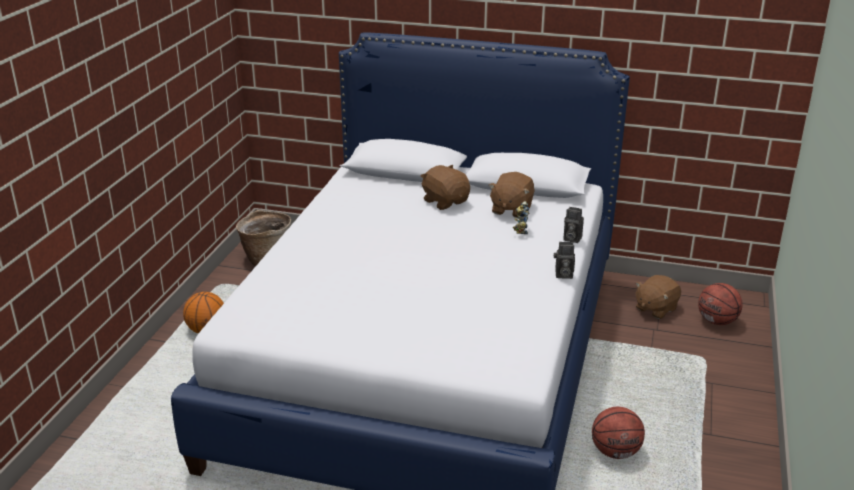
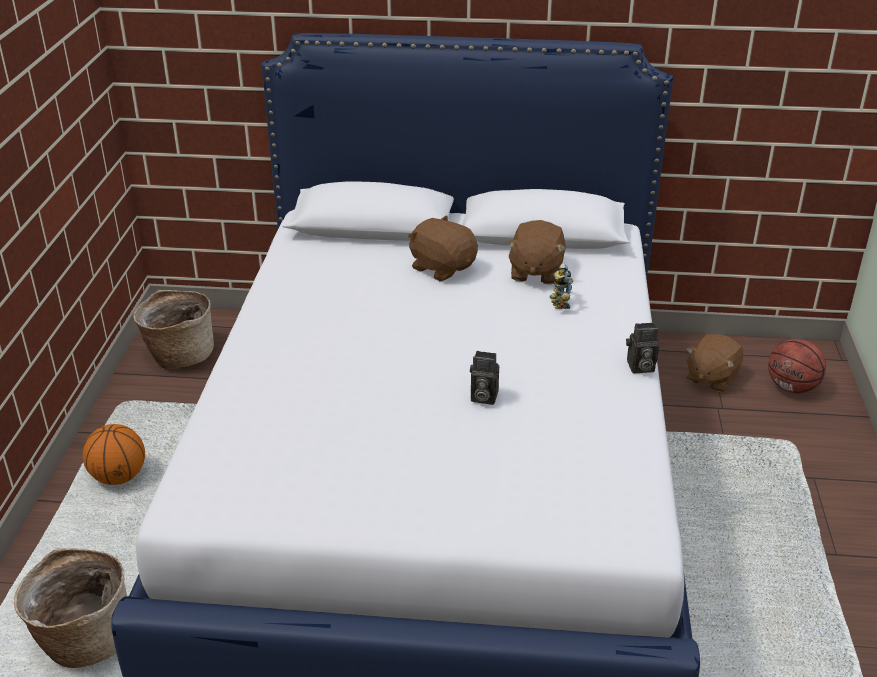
camera: 10 degrees left, 5 degrees up
(161, 424) = (84, 639): none -> basket
(571, 238) = (630, 310): camera -> camera (482, 397)
(615, 452) = (725, 597): basketball -> none

